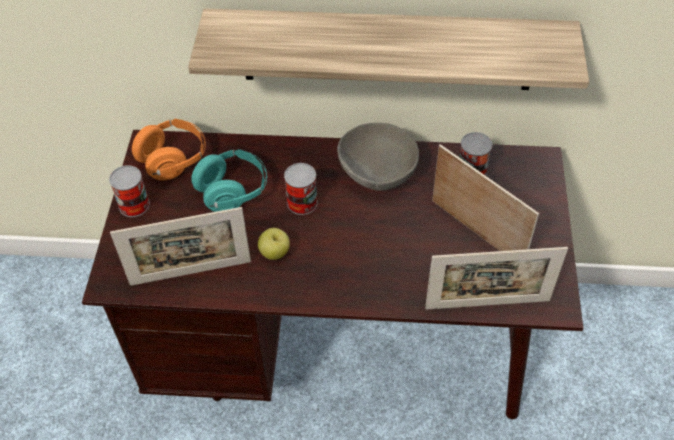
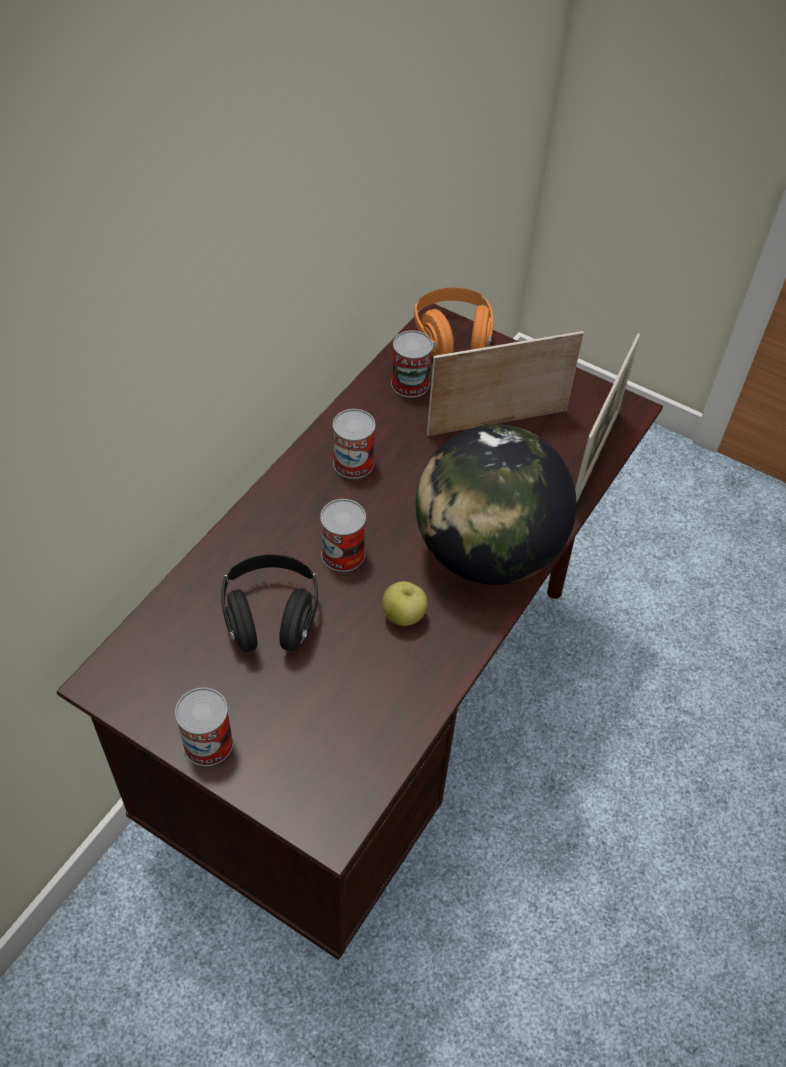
camera: 65 degrees left, 0 degrees up
(173, 160) = (160, 663): orange headphones -> orange headphones (452, 339)
(191, 273) = (376, 720): picture frame -> none
(233, 191) = (271, 617): turquoise headphones -> black headphones
(355, 275) = (487, 552): none -> globe
(378, 174) = (353, 463): grey bowl -> can
(387, 49) = (283, 313): shelf -> none

